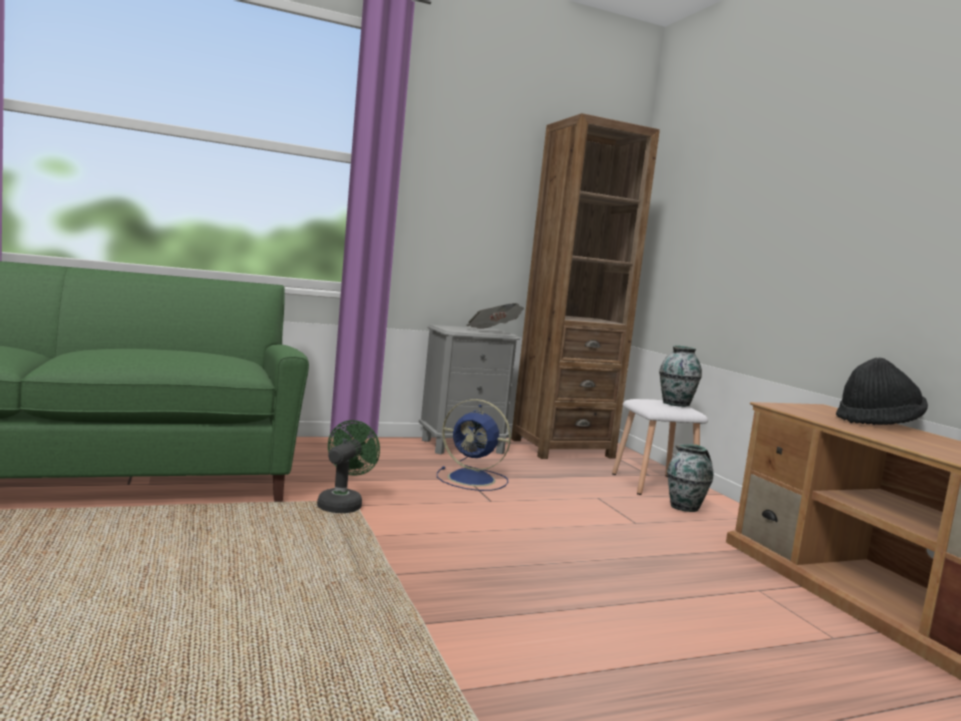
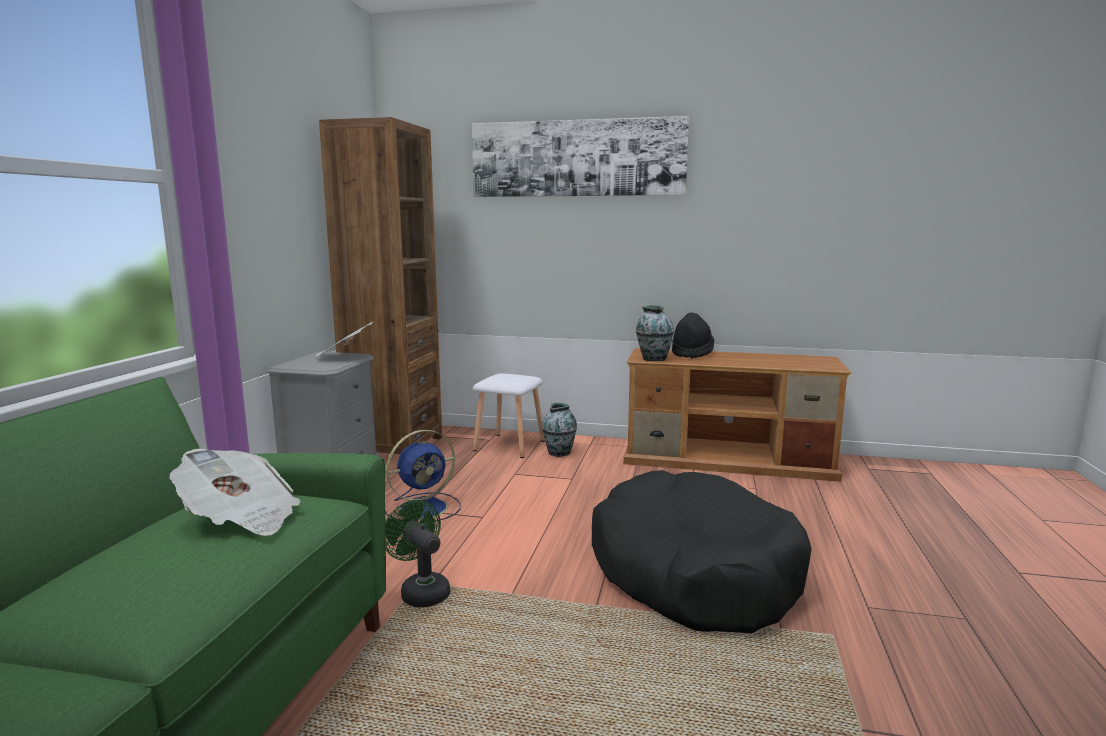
camera: 55 degrees left, 5 degrees up
(191, 356) = (241, 518): none -> newspaper
(524, 616) = (693, 572): none -> black dog bed
(676, 404) = (514, 375): vase -> vase (653, 359)
(805, 147) = (577, 158): none -> picture

